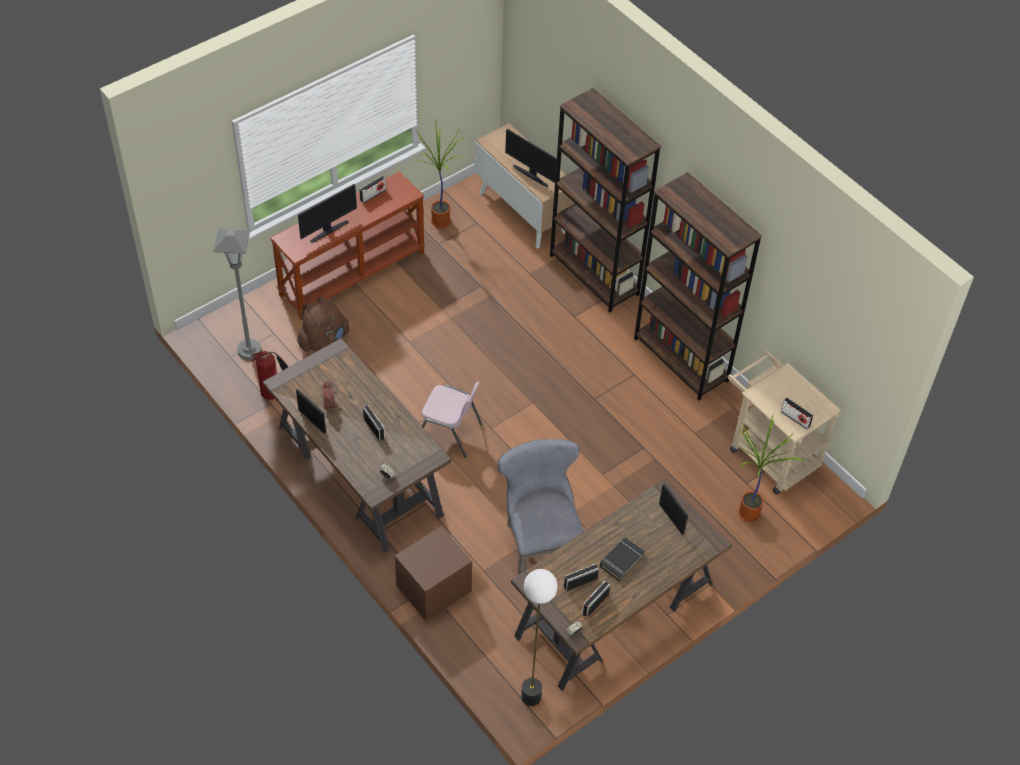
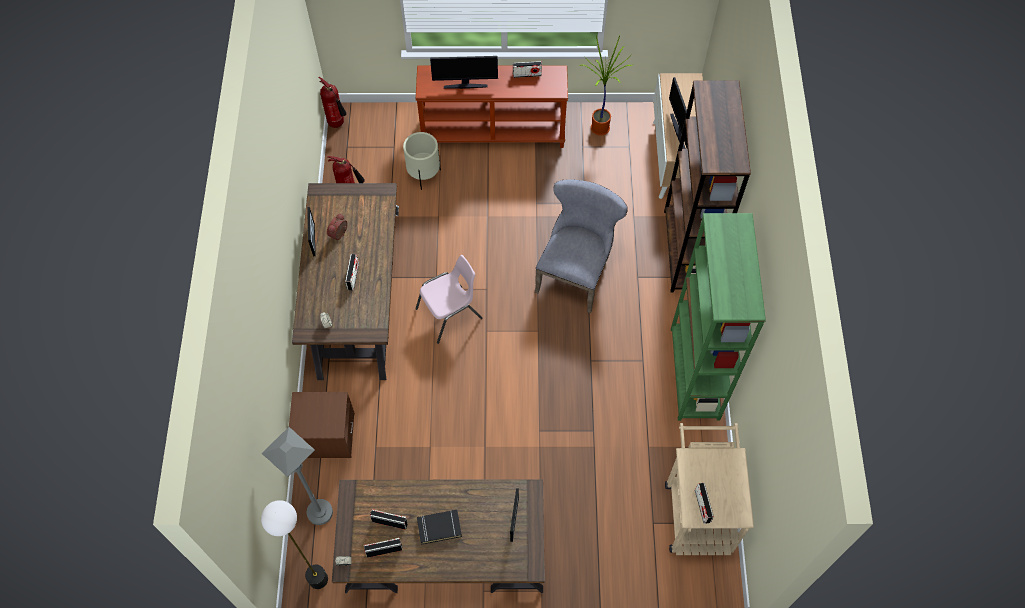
camera: 40 degrees right, 10 degrees up
(203, 343) = (338, 124): none -> fire extinguisher
(249, 350) = (364, 149): grey floor lamp -> grey floor lamp (320, 512)
(323, 340) = (424, 175): brown backpack -> beige planter
(449, 433) = (450, 314): pink chair -> pink chair turned 90 degrees counterclockwise
(539, 543) = (437, 455): grey chair -> grey chair (576, 272)
(681, 360) = (694, 373): brown bookcase -> green bookcase
(750, 515) = (630, 554): potted plant -> none

